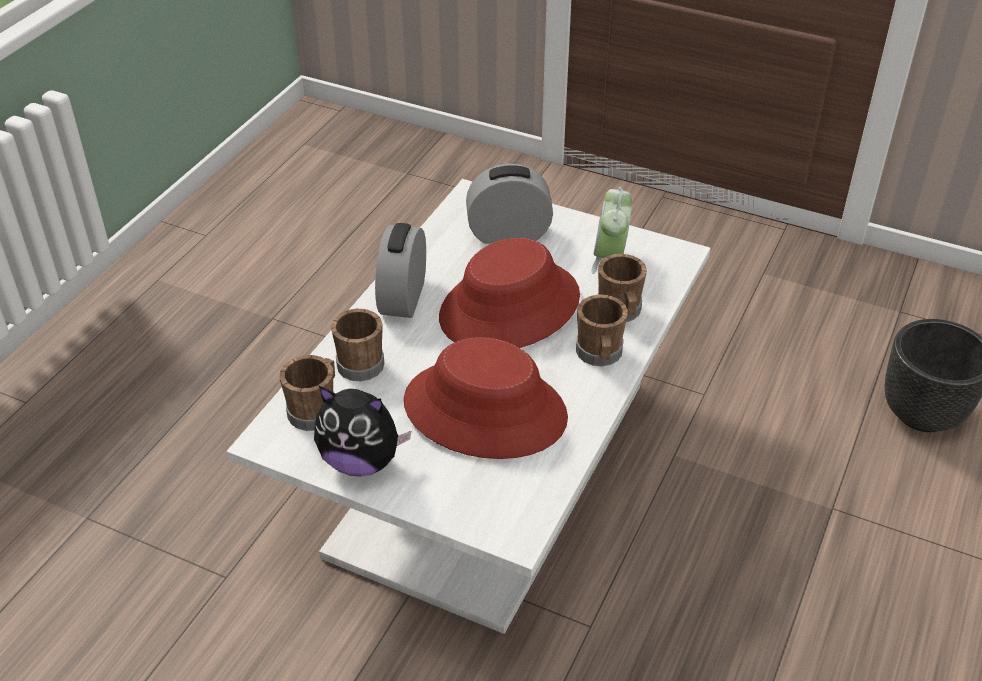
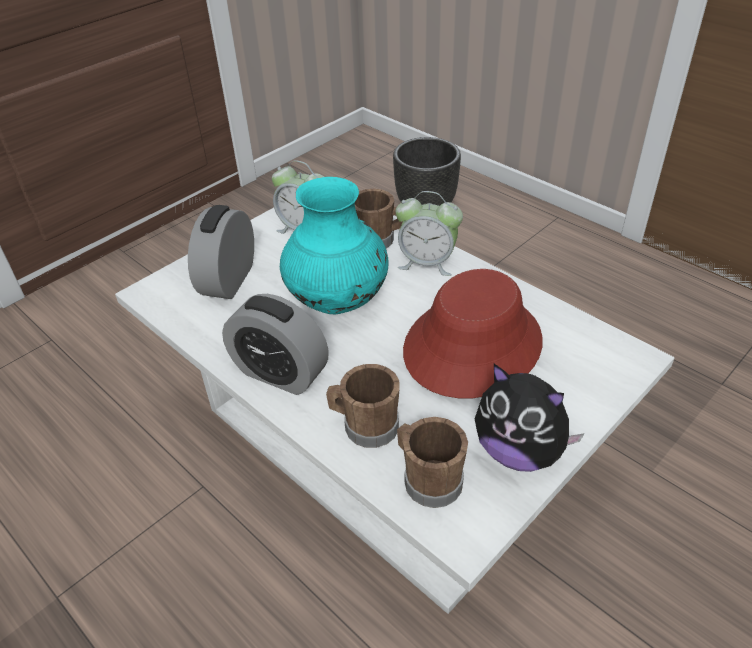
camera: 70 degrees left, 0 degrees up
(361, 461) = (519, 451): plush toy -> plush toy turned 90 degrees clockwise
(510, 308) = (338, 301): red hat -> turquoise vase
(599, 355) = (427, 263): brown mug -> alarm clock

